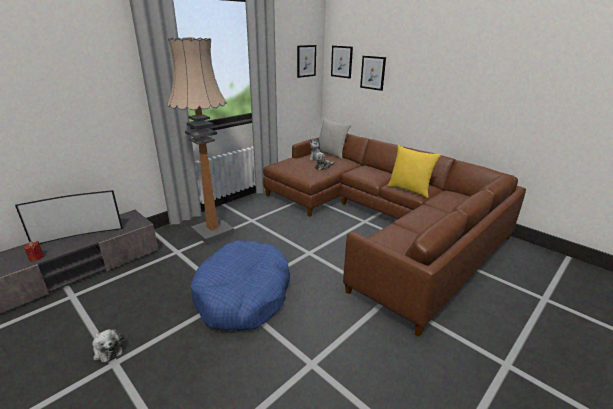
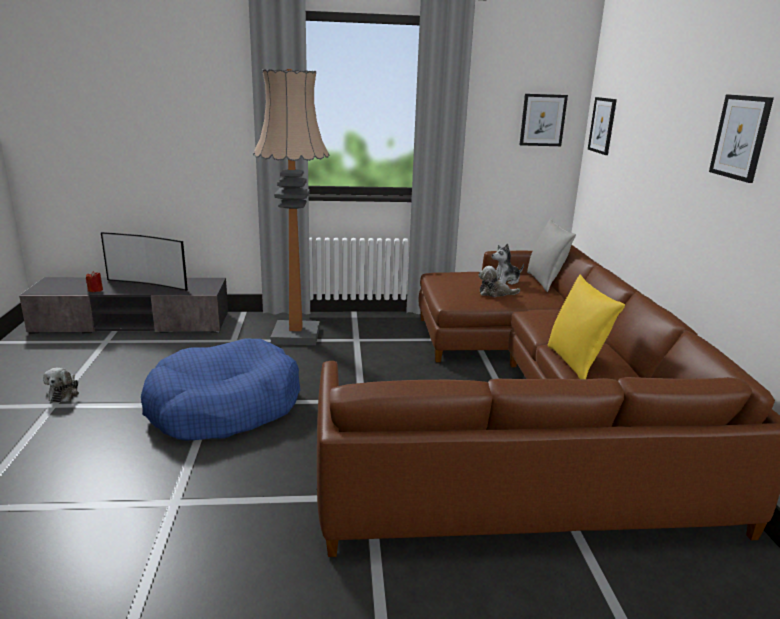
camera: 40 degrees right, 5 degrees down
(373, 73) = (631, 147): picture -> picture (740, 137)

